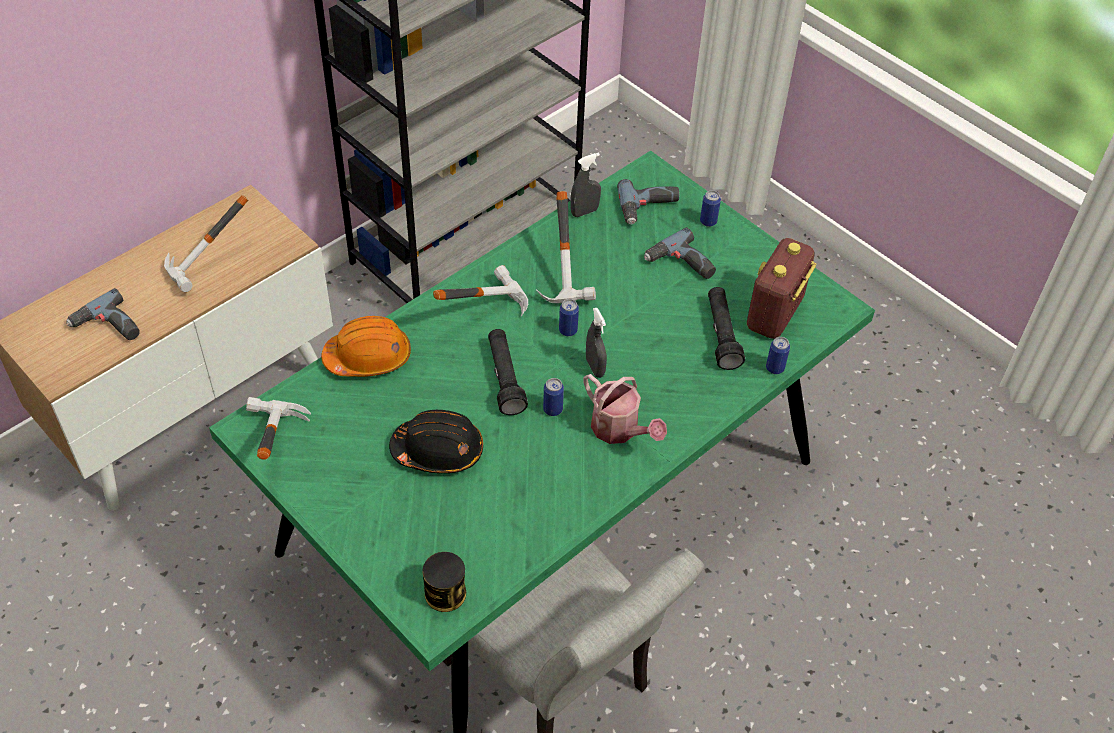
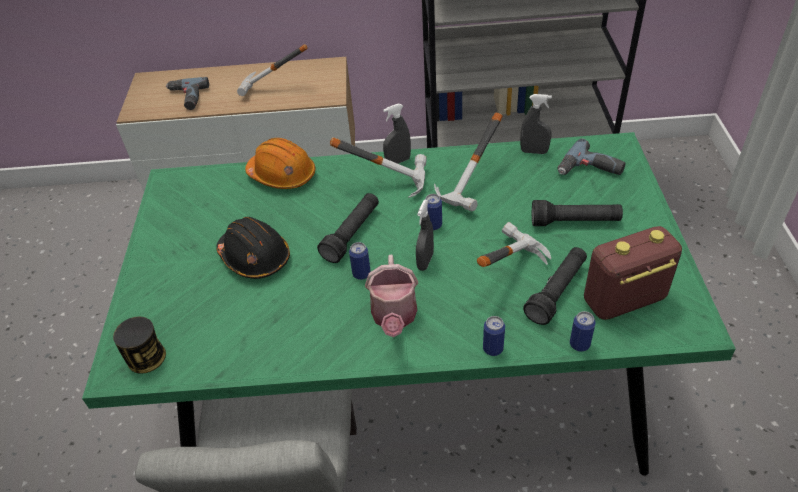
camera: 45 degrees right, 5 degrees down
(268, 447) = (164, 197): hammer -> hammer (501, 268)
(469, 284) = (398, 161): none -> grey spray bottle
(680, 265) = (575, 222): power drill -> black flashlight
(708, 221) = (633, 201): can -> can (493, 349)

